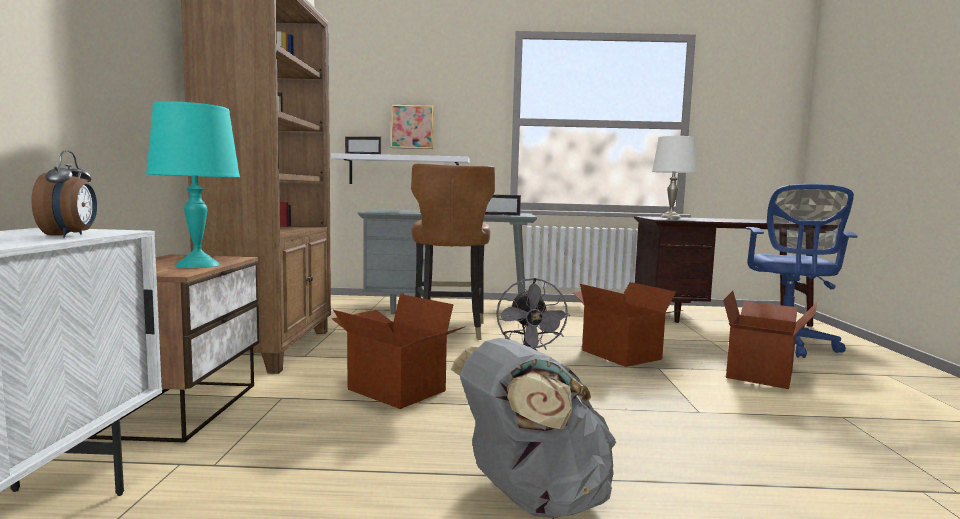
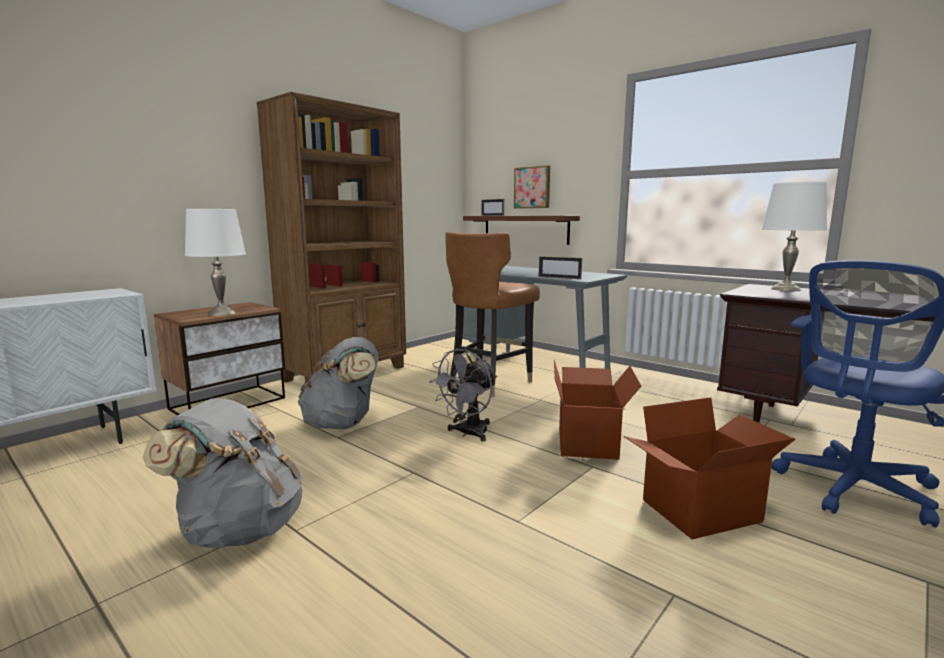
camera: 40 degrees right, 5 degrees up
(70, 236) = (79, 298): alarm clock -> none
(198, 265) = (221, 313): turquoise table lamp -> white table lamp
(395, 390) = (343, 423): cardboard box -> grey backpack
(404, 171) = (525, 229): white shelf -> brown shelf

